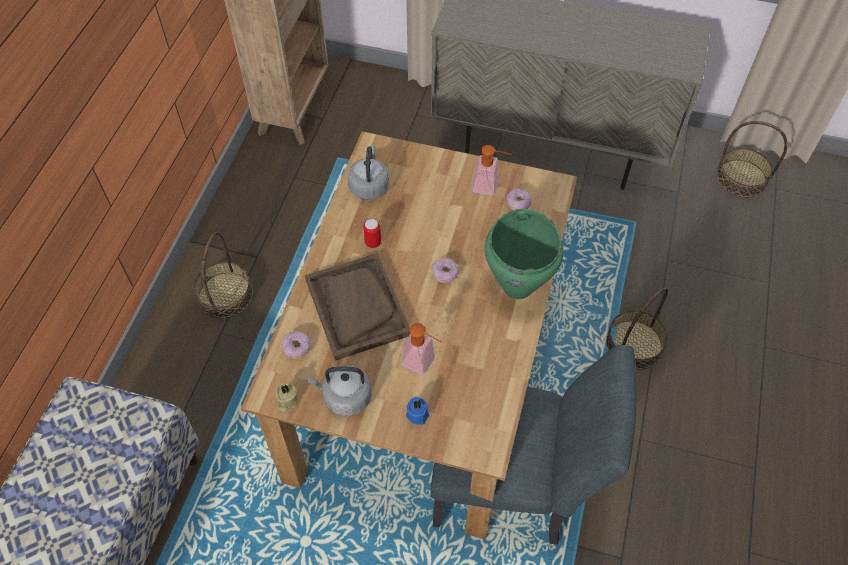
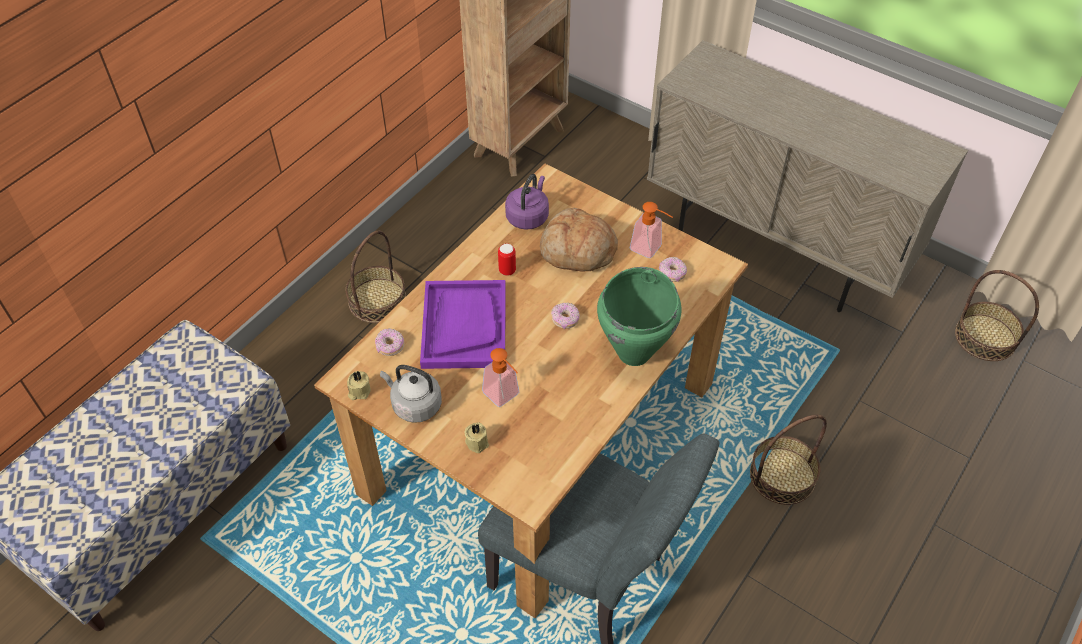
camera: 20 degrees right, 5 degrees down
(357, 307) = (464, 326): brown tray -> purple tray
(369, 186) = (528, 216): grey kettle -> purple kettle
(417, 414) = (477, 442): blue candle -> beige candle
(427, 206) = (577, 251): none -> bread

